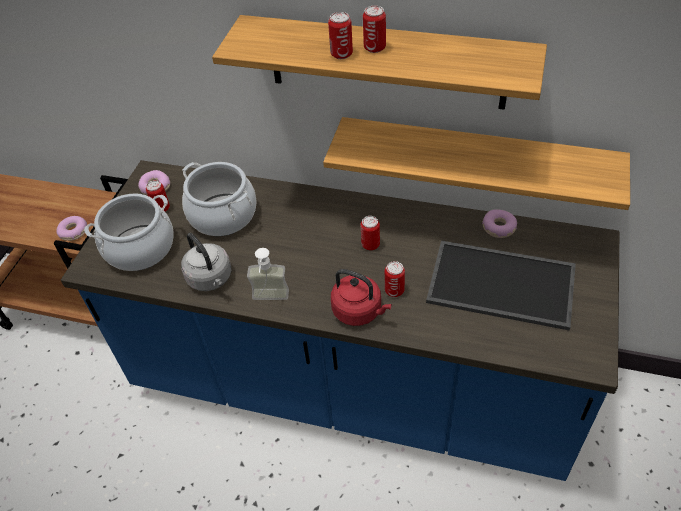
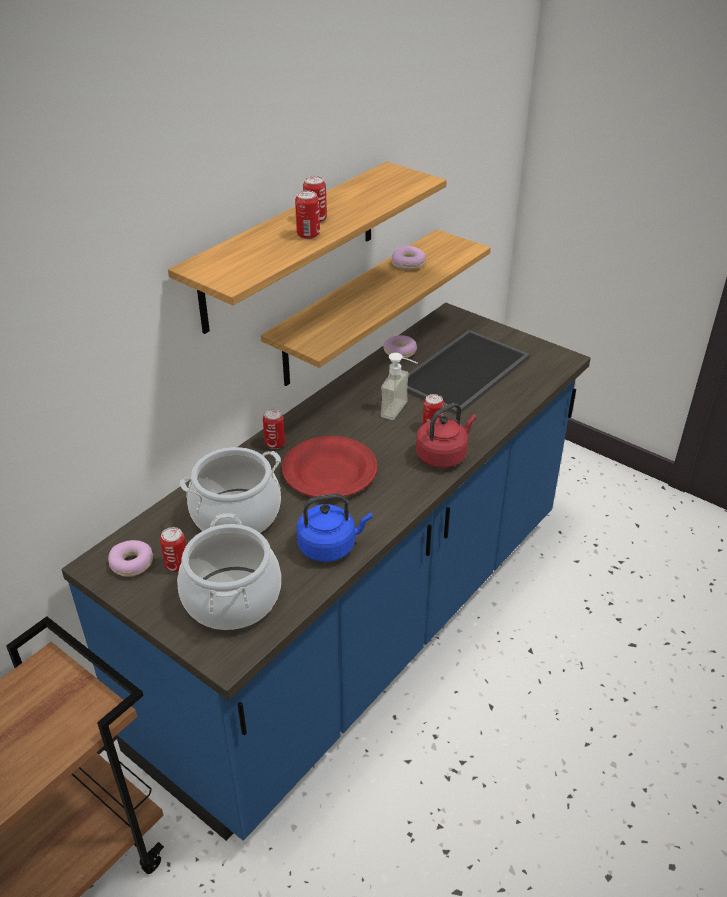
camera: 70 degrees left, 10 degrees down
(74, 232) = (73, 717): donut -> donut (408, 264)
(211, 279) = (330, 546): grey kettle -> blue kettle
(270, 300) = (391, 509): soap dispenser -> soap dispenser (401, 411)
(297, 246) = (330, 472): none -> red plate
(370, 244) = (365, 425): can -> can (275, 444)

